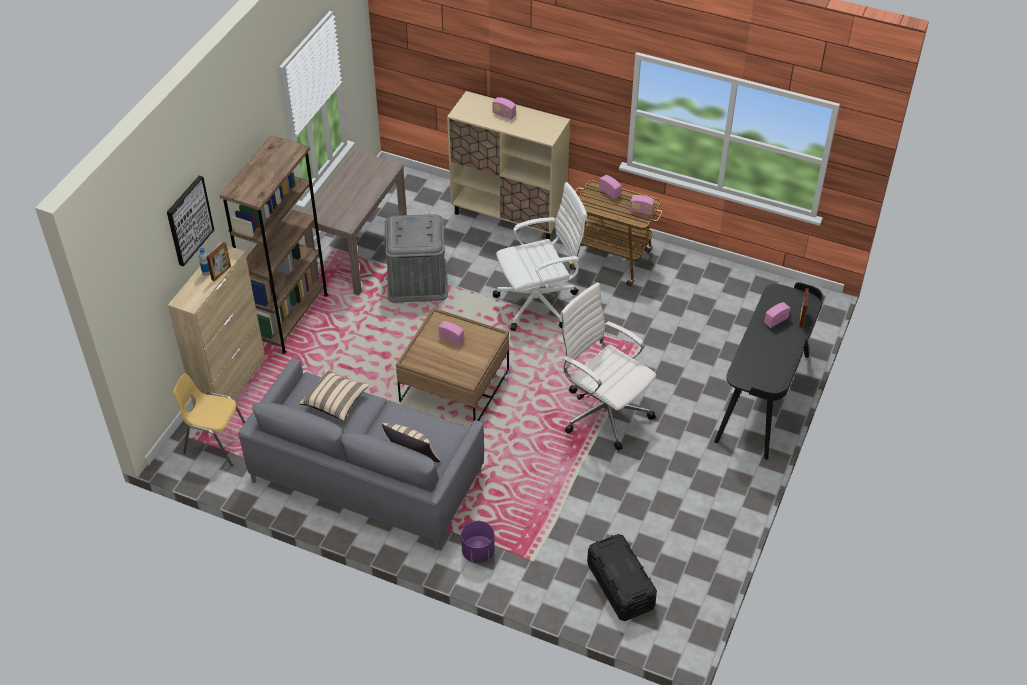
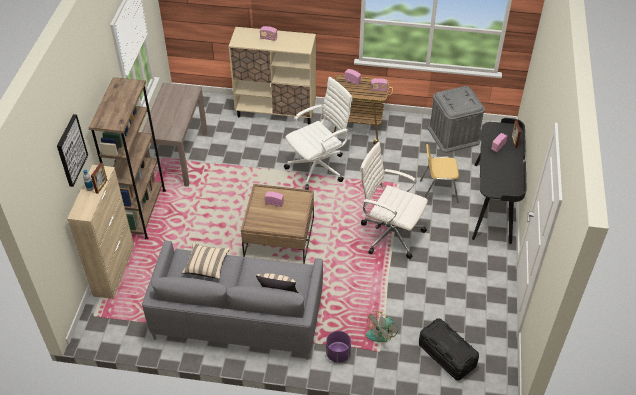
camera: 15 degrees left, 0 degrees up
(216, 442) = (116, 315): yellow chair -> yellow chair (438, 191)
(417, 280) = (227, 168): grey storage box -> grey storage box (453, 135)
(545, 538) = (382, 332): none -> fan

